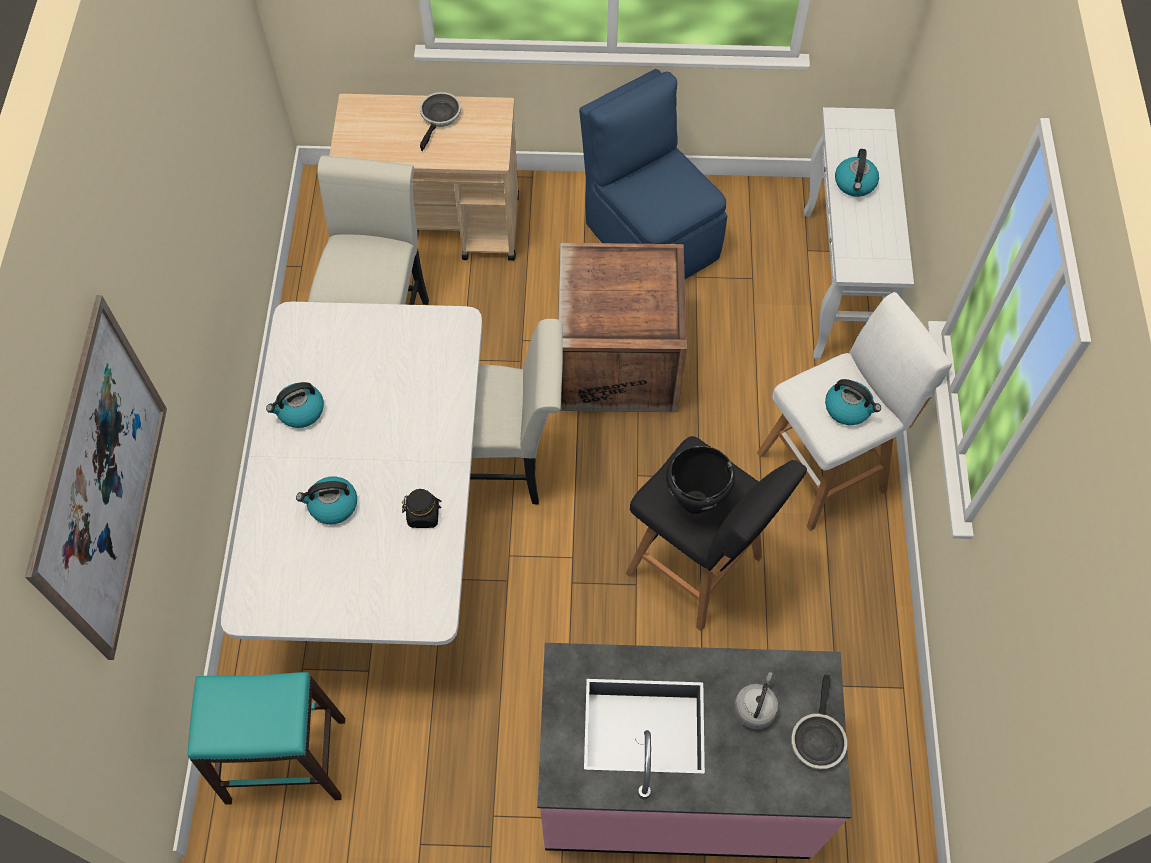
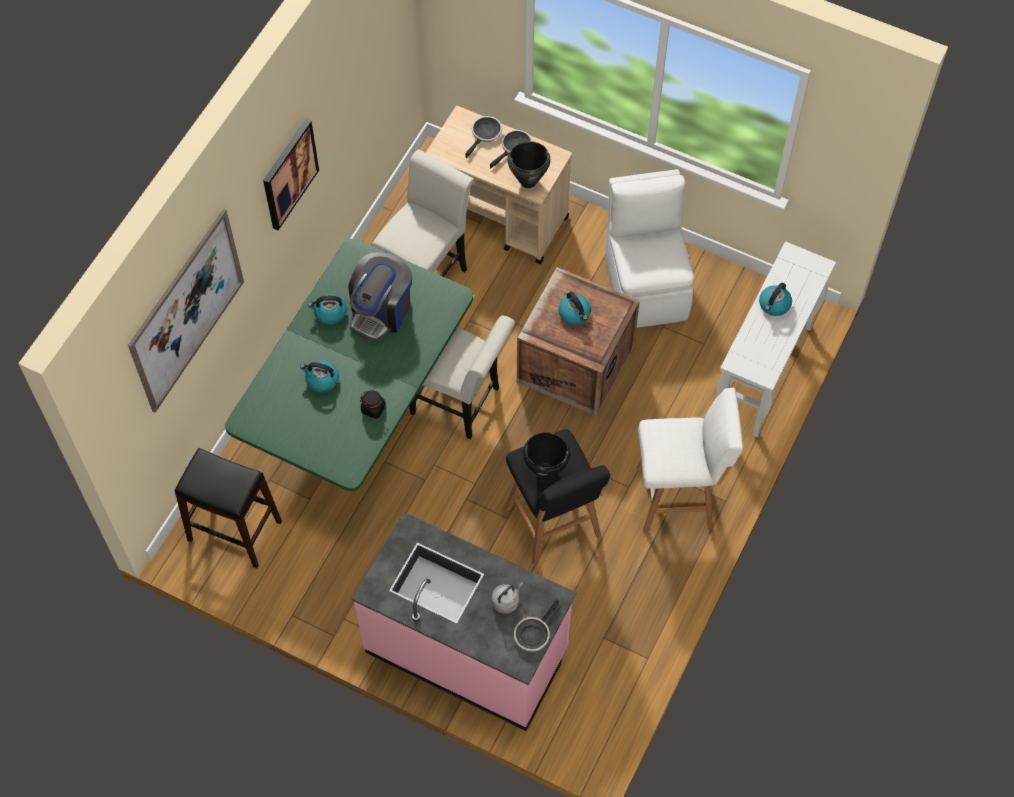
camera: 25 degrees right, 0 degrees up
(170, 226) = (289, 174): none -> picture
(285, 761) = (234, 531): turquoise stool -> black stool
(369, 380) = (381, 311): none -> coffee machine
(382, 532) = (359, 415): white dining table -> green dining table
(394, 114) = (485, 134): none -> frying pan
(477, 150) = (528, 181): none -> black cooking pot
(650, 238) = (645, 285): blue chair -> white chair
(848, 408) = (679, 453): kettle -> kettle (575, 314)

